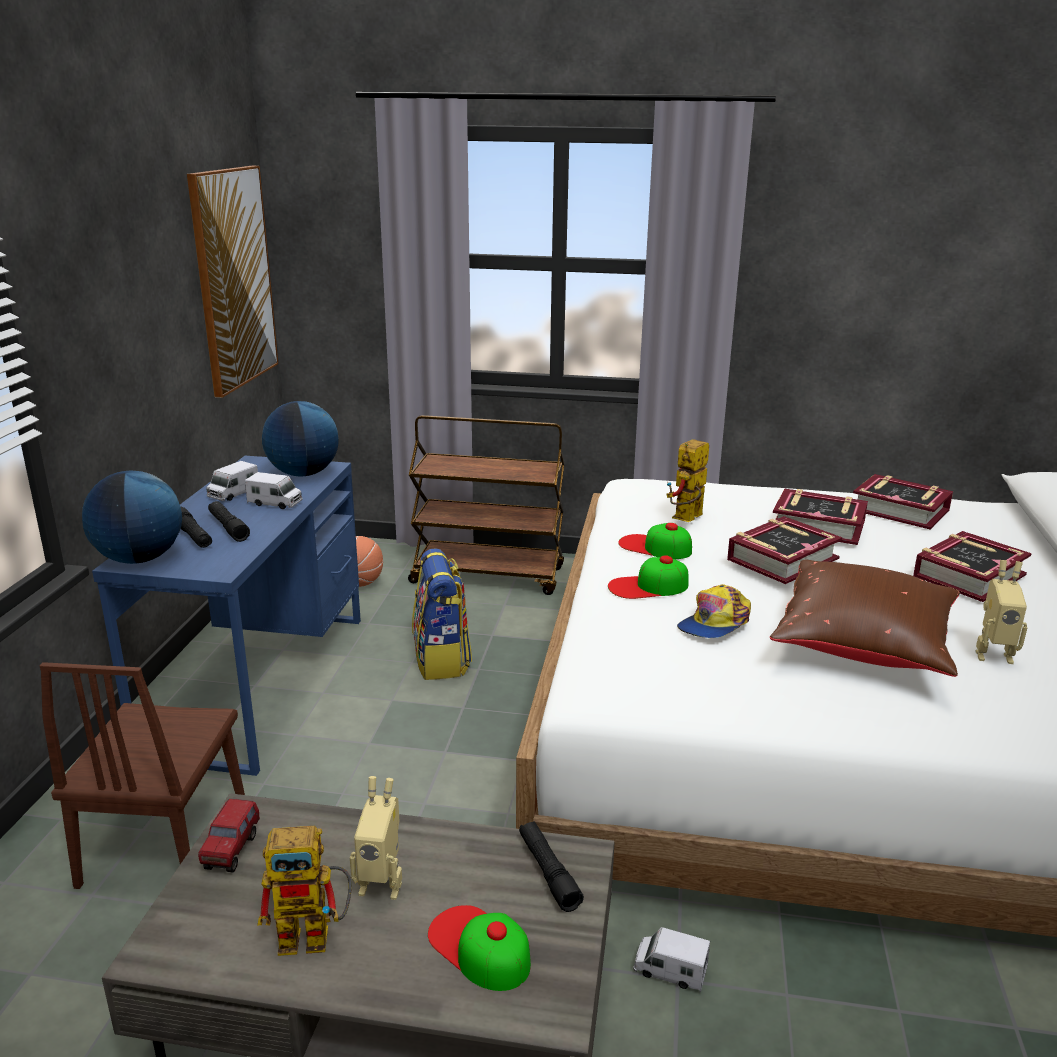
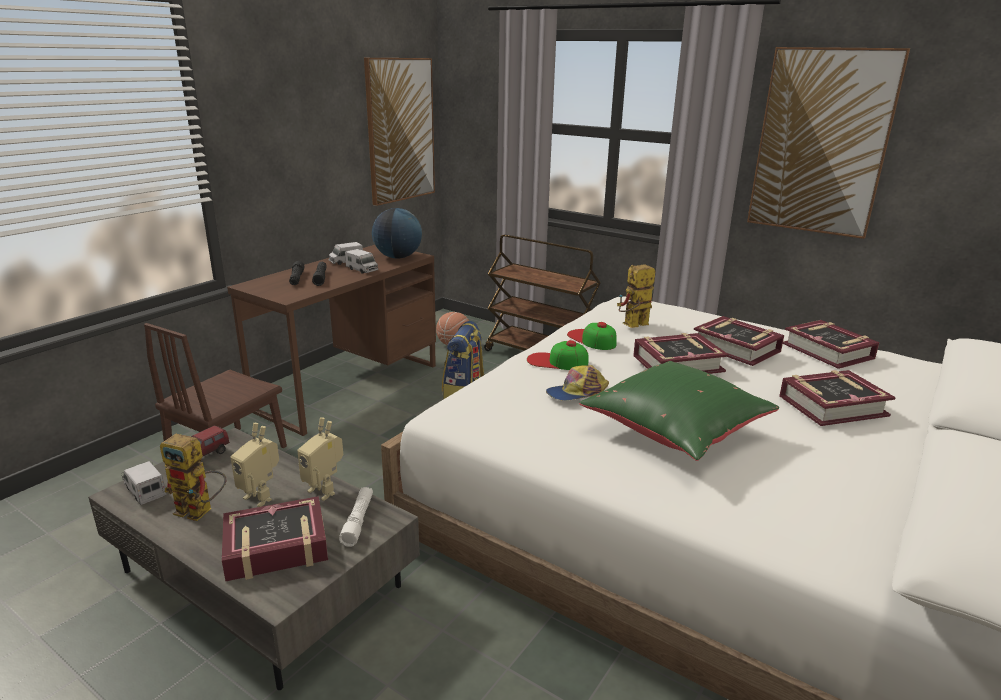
camera: 25 degrees right, 0 degrees up
(139, 559) = (256, 285): globe -> none
(260, 682) = (349, 386): blue desk -> brown desk
(479, 947) = (276, 547): cap -> book
(548, 872) = (358, 521): black flashlight -> white flashlight
(670, 970) = (442, 623): toy truck -> toy truck (145, 491)
(827, 264) = (821, 143): none -> picture
(864, 646) = (677, 432): brown pillow -> green pillow
(992, 654) = (784, 463): toy robot -> toy robot (325, 490)

